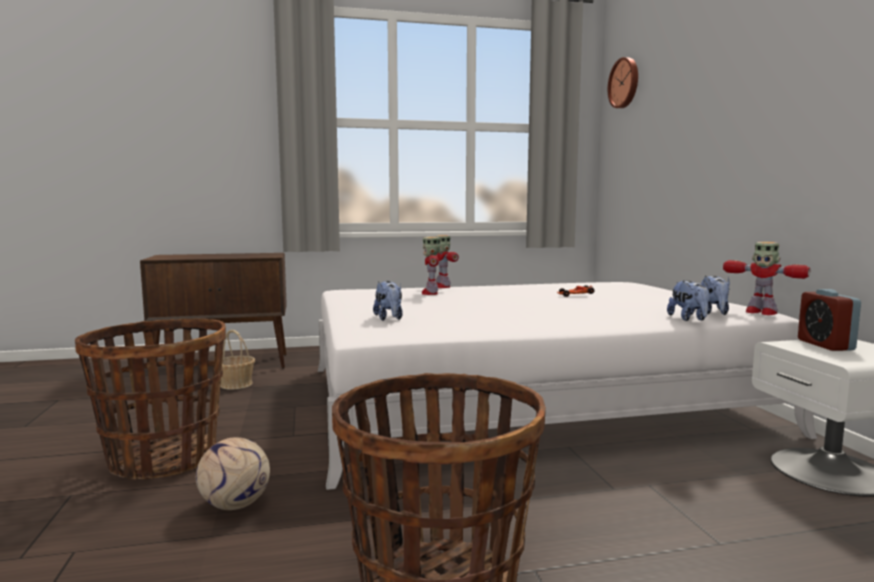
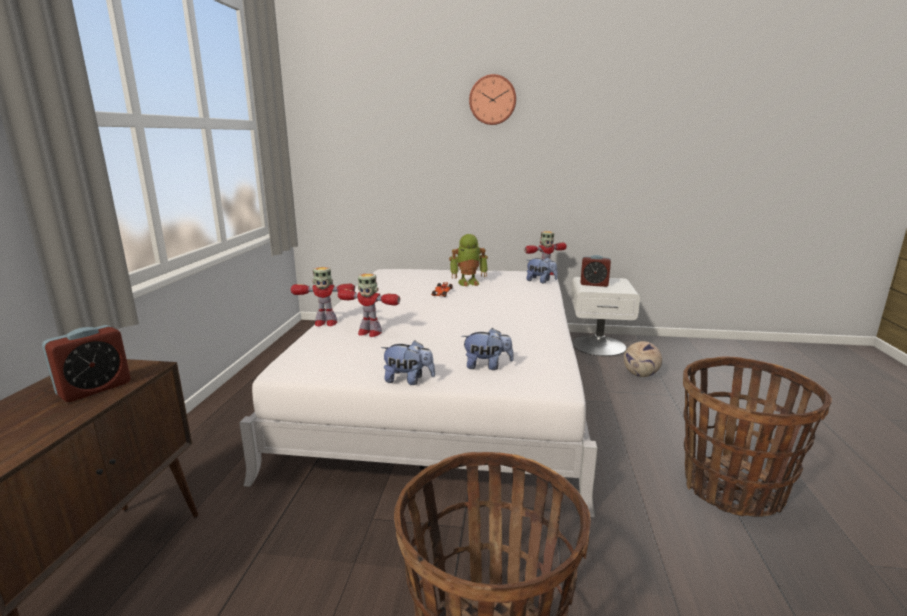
camera: 70 degrees left, 10 degrees up
(235, 504) = (617, 578): football -> football (640, 375)
(236, 384) = (227, 571): basket -> none
(242, 256) = (94, 389): none -> alarm clock
(625, 83) = (324, 86): wall clock -> wall clock (492, 100)
(635, 297) = (468, 282): none -> toy robot
(689, 319) = (549, 289): plush toy -> plush toy (408, 380)

